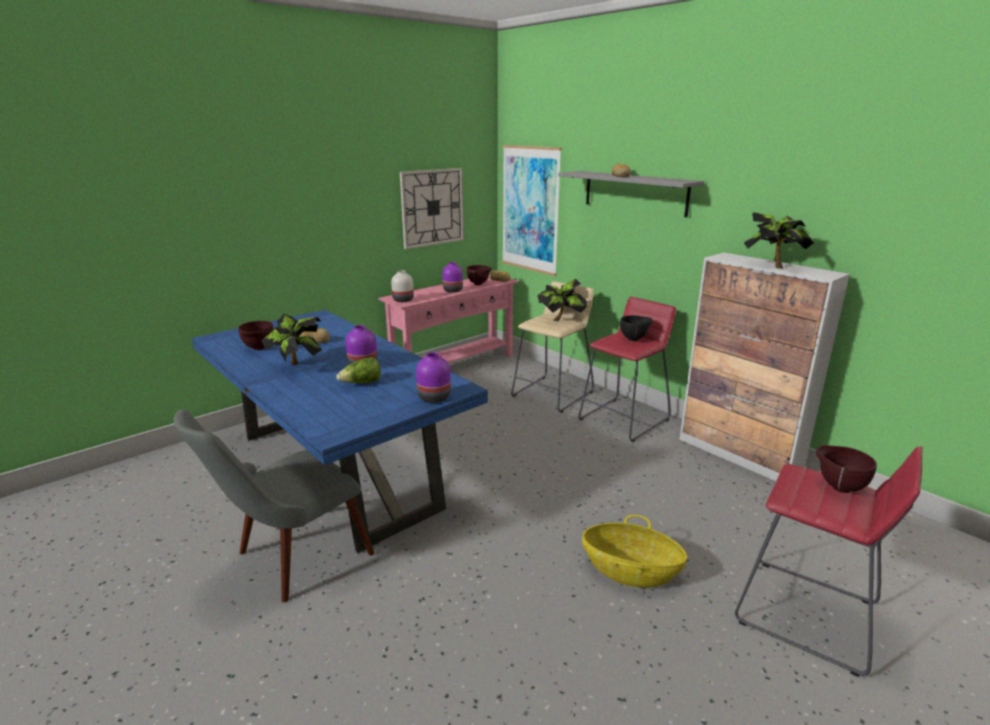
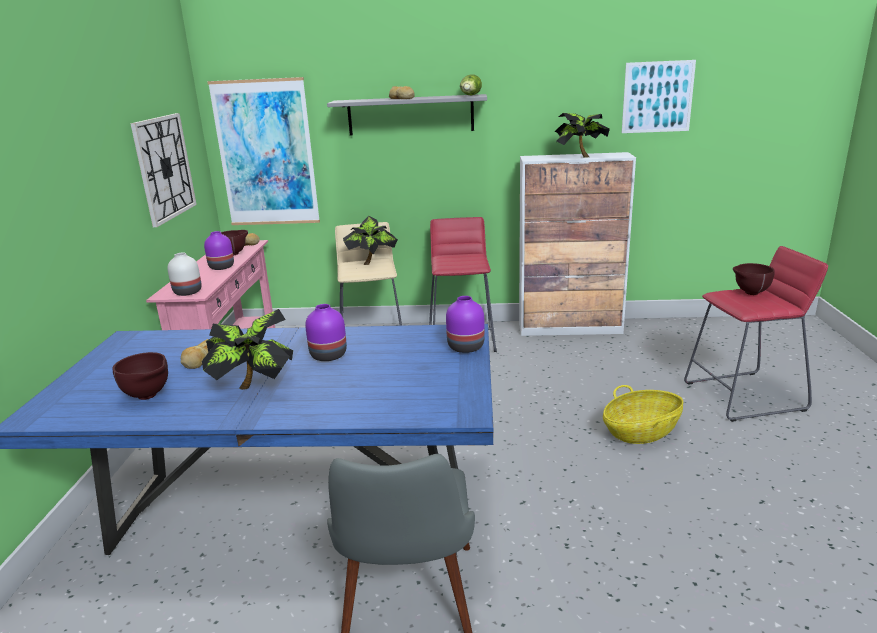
camera: 45 degrees left, 0 degrees up
(361, 383) = (371, 368): lettuce -> lettuce (470, 95)
(634, 339) = (461, 257): black bowl -> none
(907, 211) = (657, 97): none -> picture

